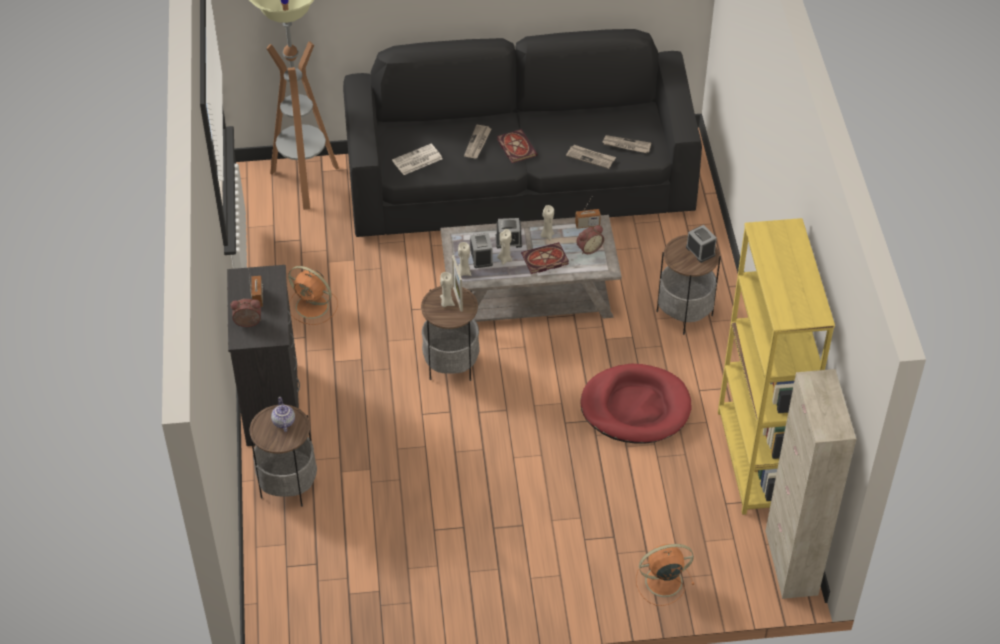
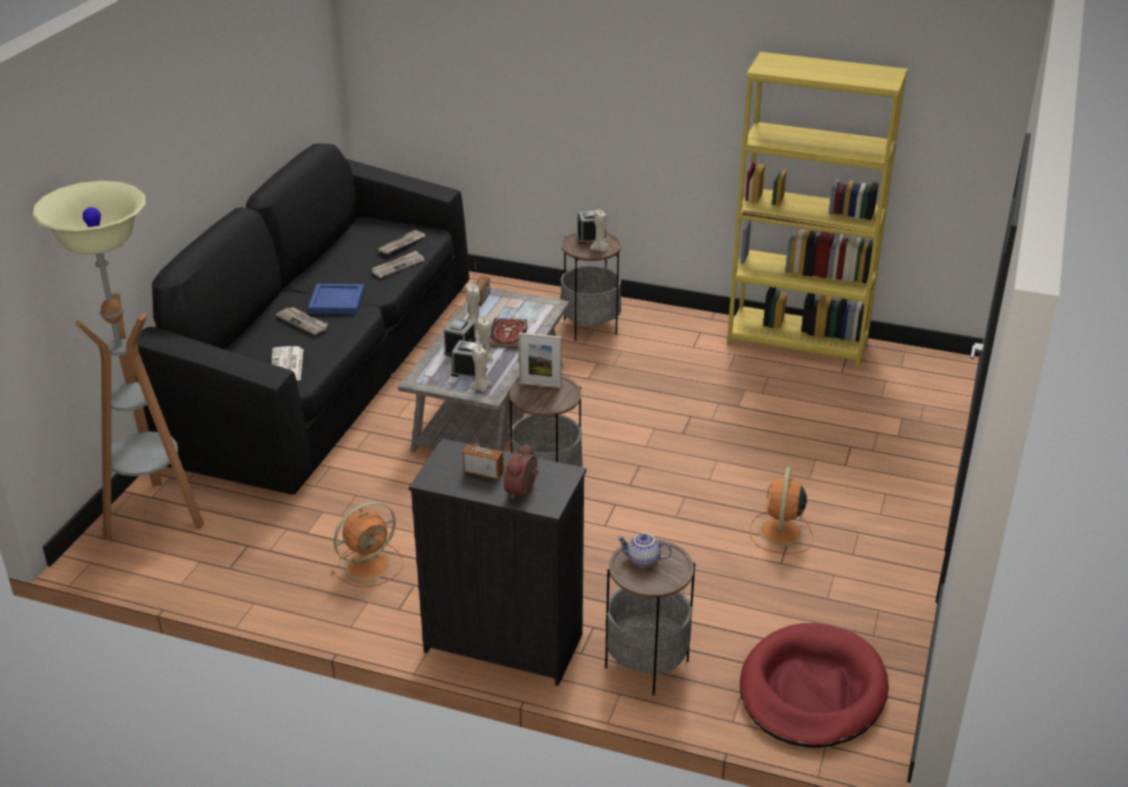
camera: 65 degrees left, 15 degrees down
(446, 302) = (539, 394): beige candle -> beige candle (600, 249)
(515, 147) = (336, 302): book -> blue tray
(588, 248) = (514, 307): alarm clock -> none
(635, 407) = (690, 387): red dog bed -> red dog bed (812, 691)
(662, 581) = (920, 434): orange fan -> orange fan (780, 533)
(791, 562) = (928, 360): beige cabinet -> none

